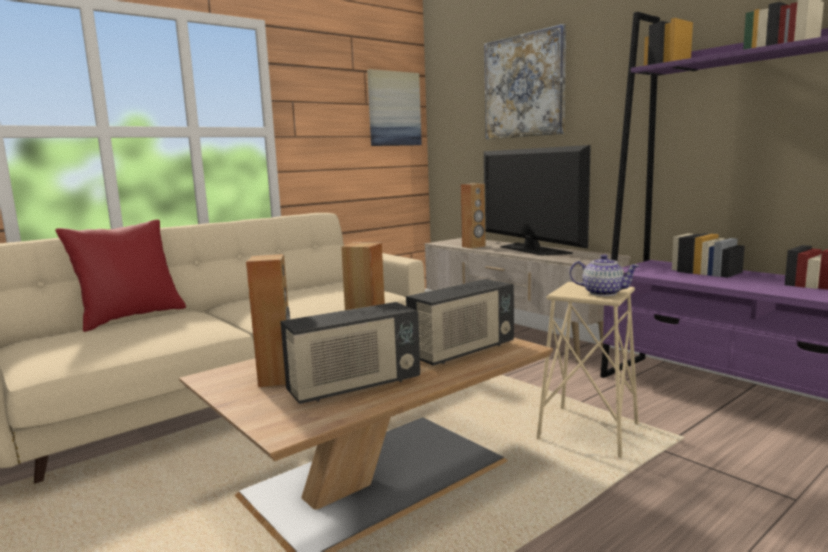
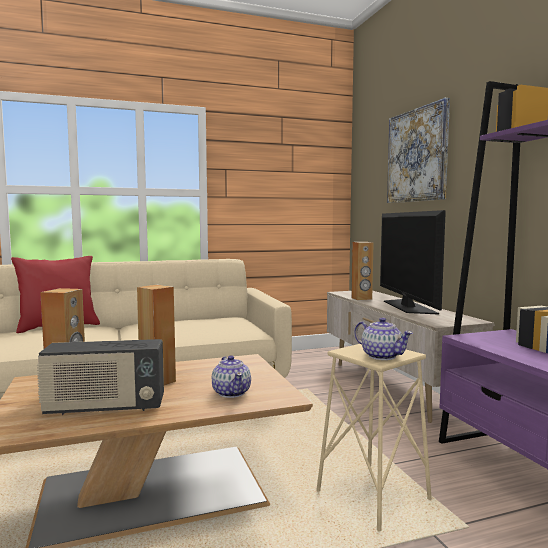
camera: 20 degrees right, 5 degrees down
(394, 109) = (318, 176): picture -> none
(463, 351) = (231, 392): radio -> teapot

